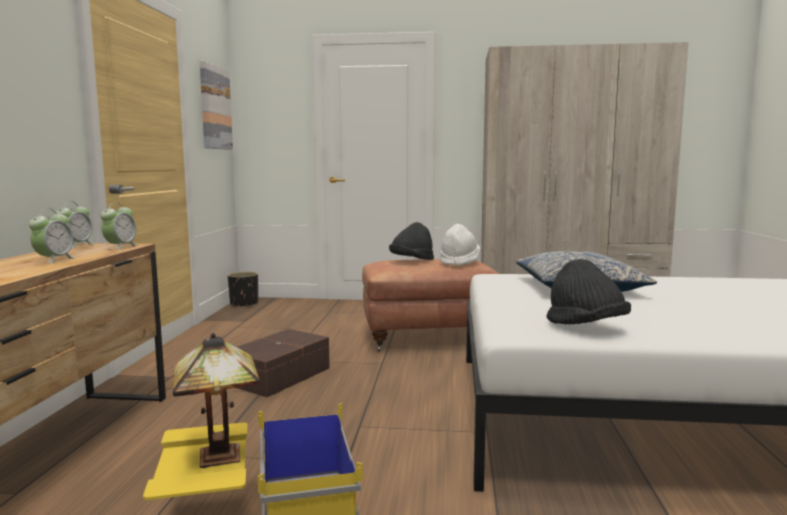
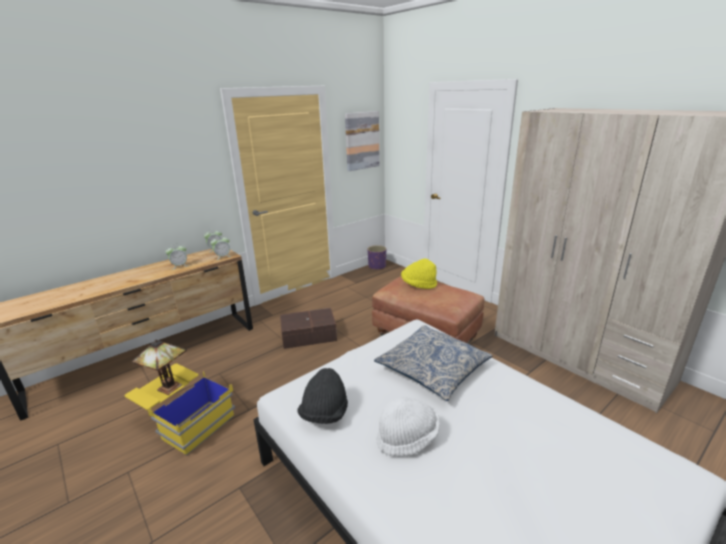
camera: 45 degrees right, 15 degrees up
(244, 304) = (377, 266): black planter -> purple planter
(411, 261) = (418, 285): black hat -> yellow hat
(459, 262) = (445, 297): white hat -> white hat (407, 438)

